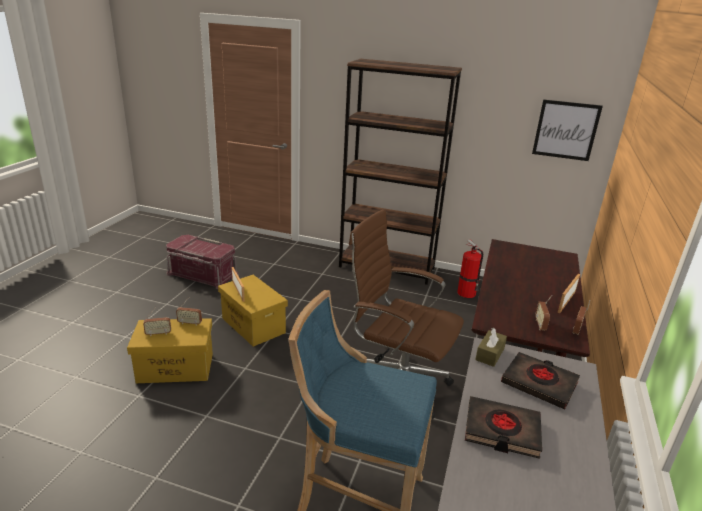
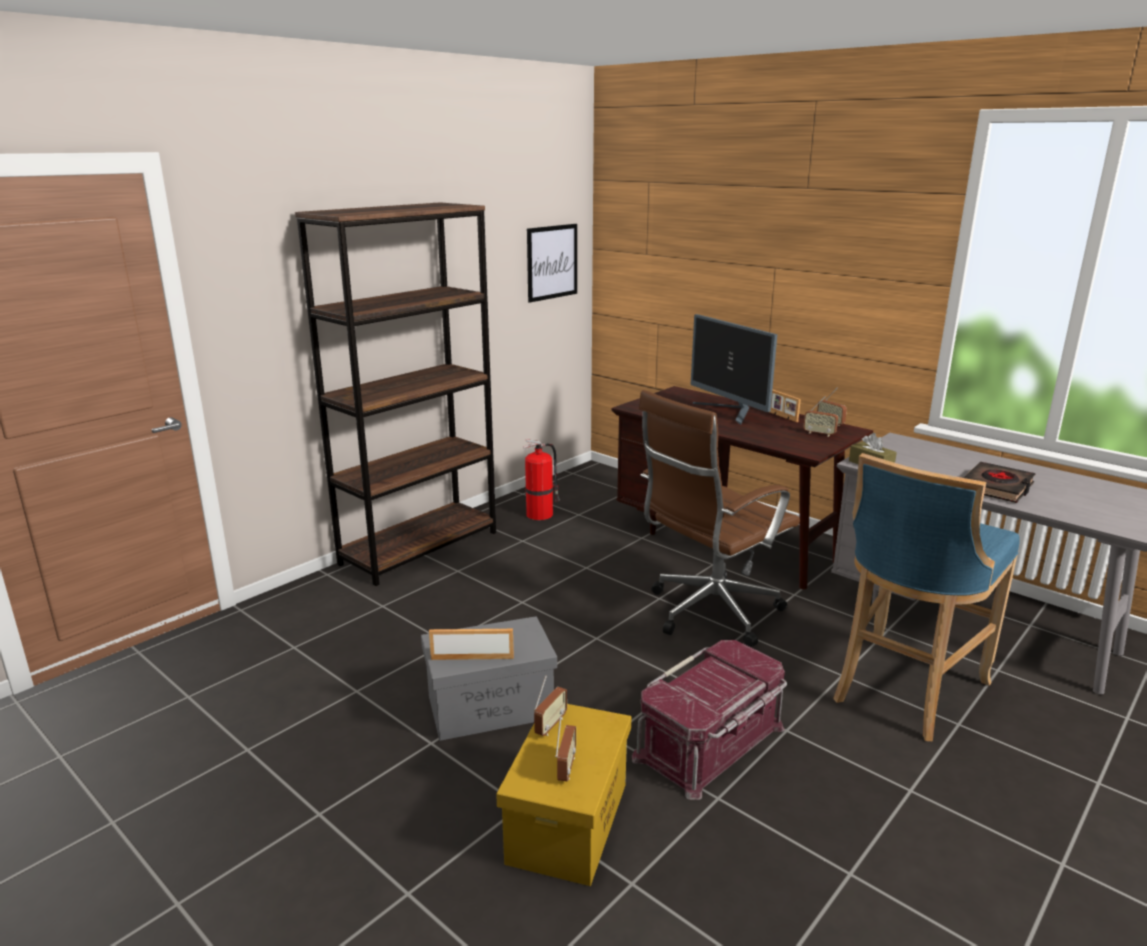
camera: 65 degrees left, 5 degrees down
(202, 274) = (239, 745): red storage box -> red storage box (711, 743)
(252, 325) = (489, 707): yellow storage box -> grey storage box
(539, 383) = (922, 458): black book -> none
(543, 281) = (730, 412): none -> monitor

